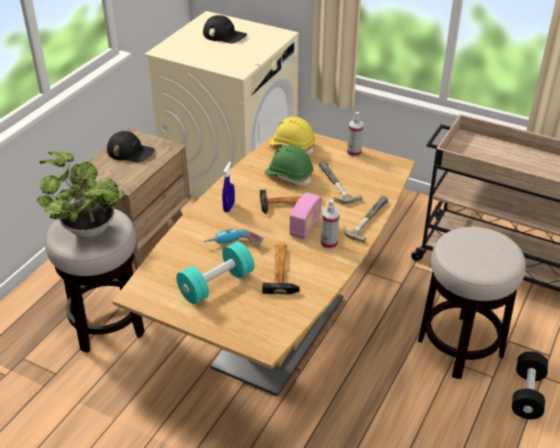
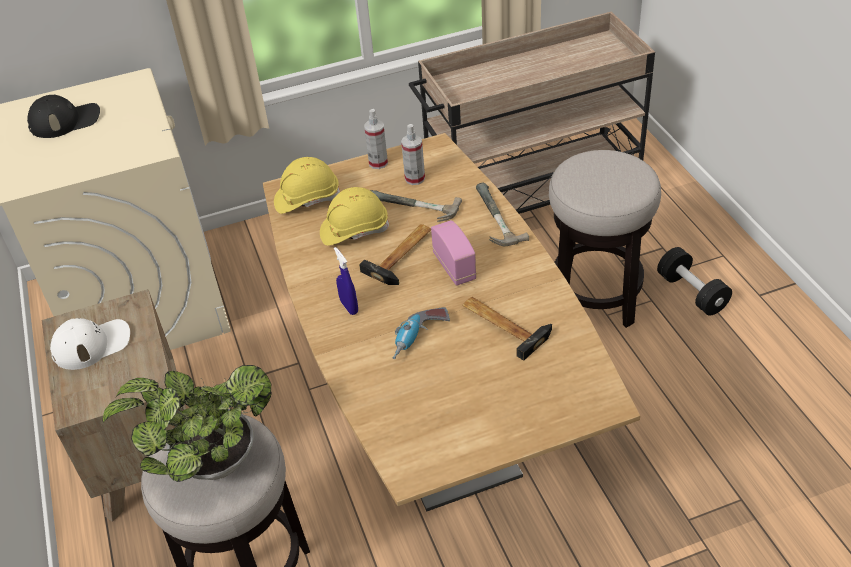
camera: 45 degrees left, 5 degrees up
(131, 152) = (92, 344): black cap -> white cap
(216, 285) = (470, 390): turquoise dumbbell -> none
(289, 175) = (354, 230): green hard hat -> yellow hard hat
(329, 243) = (501, 265): spray bottle -> spray bottle (415, 179)

